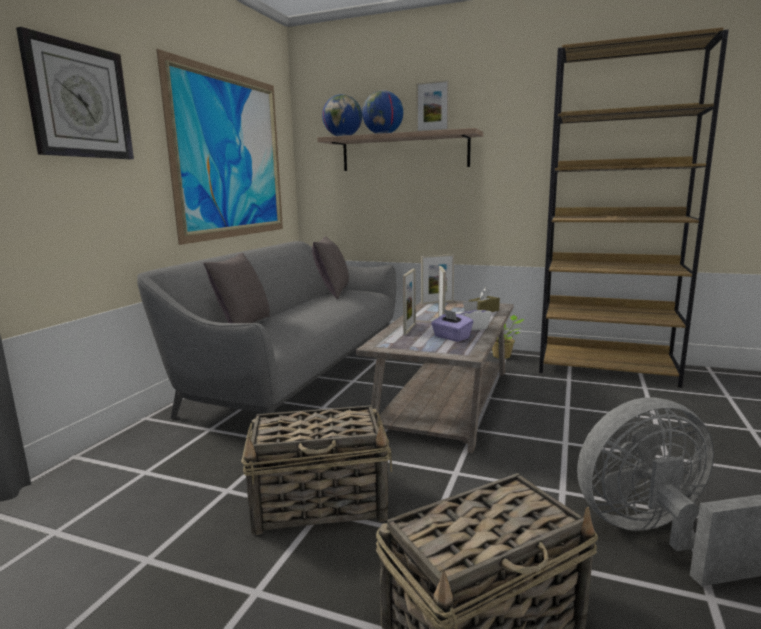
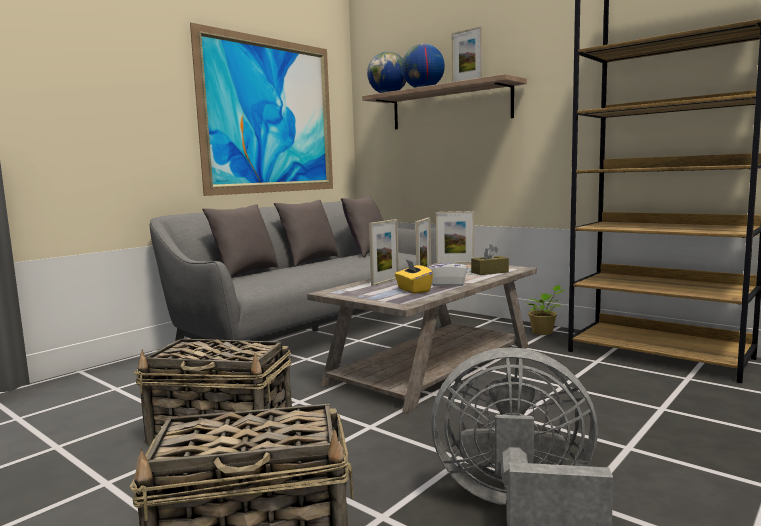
camera: 20 degrees right, 5 degrees down
(79, 101) = (108, 69): wall clock -> none
(287, 306) = (309, 261): none -> grey pillow
(451, 337) = (413, 290): purple tissue box -> yellow tissue box

